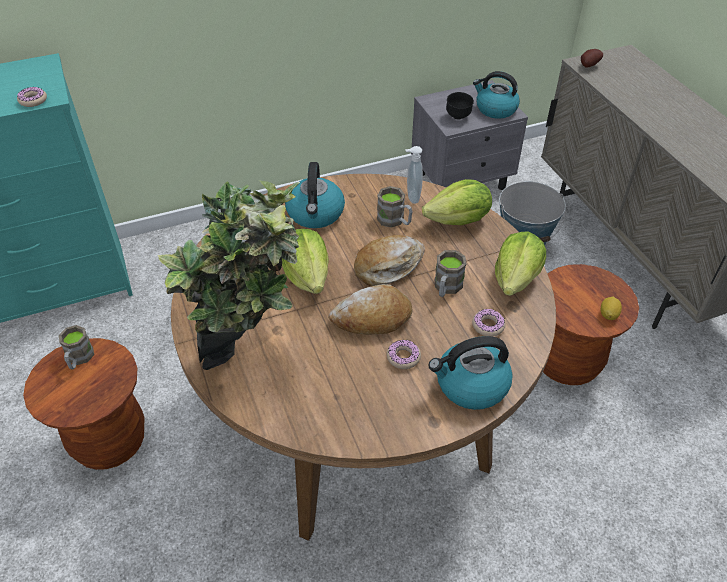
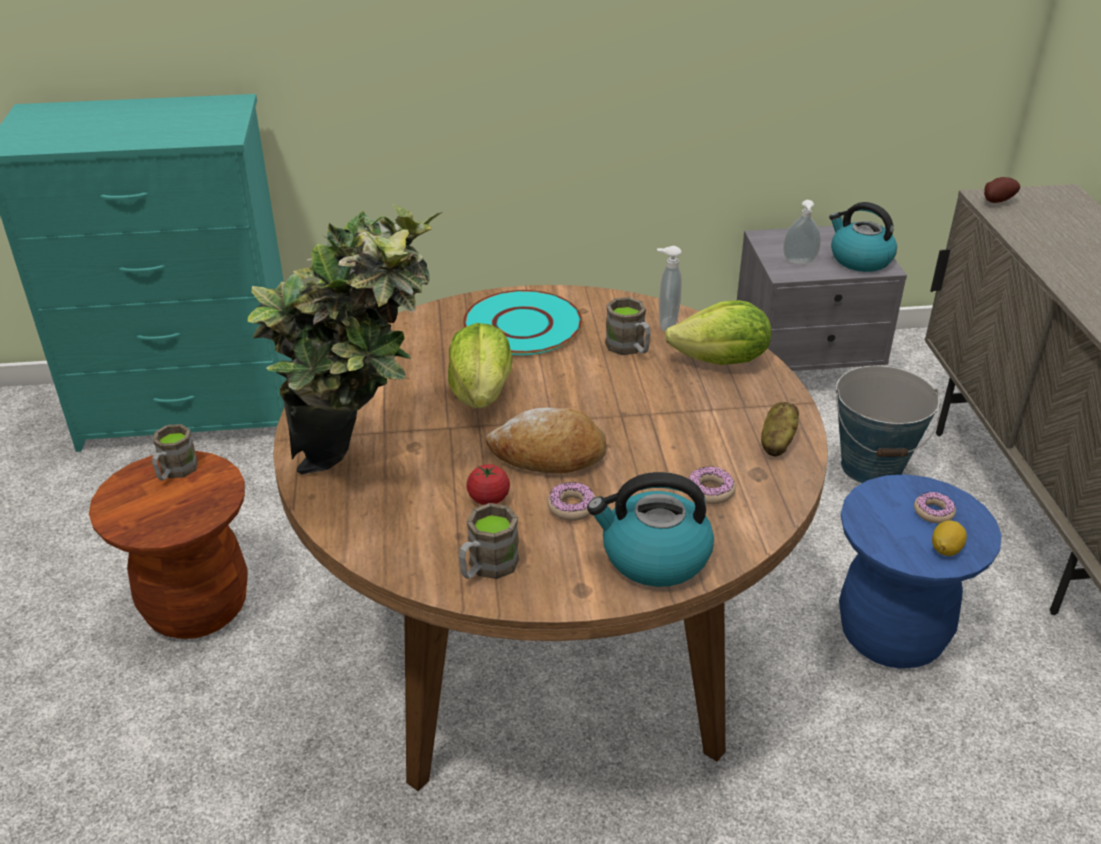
camera: 15 degrees right, 10 degrees down
(33, 100) = (202, 137): donut -> donut (933, 512)
(315, 214) = (523, 325): kettle -> turquoise plate
(345, 362) = (488, 498): none -> tomato
(388, 266) = (597, 399): bread -> none
(446, 288) = (669, 437): brown mug -> brown mug (486, 567)
(458, 117) = (799, 262): black bowl -> soap dispenser
(516, 279) = (776, 442): lettuce -> potato
(566, 362) = (891, 634): brown stool -> blue stool

